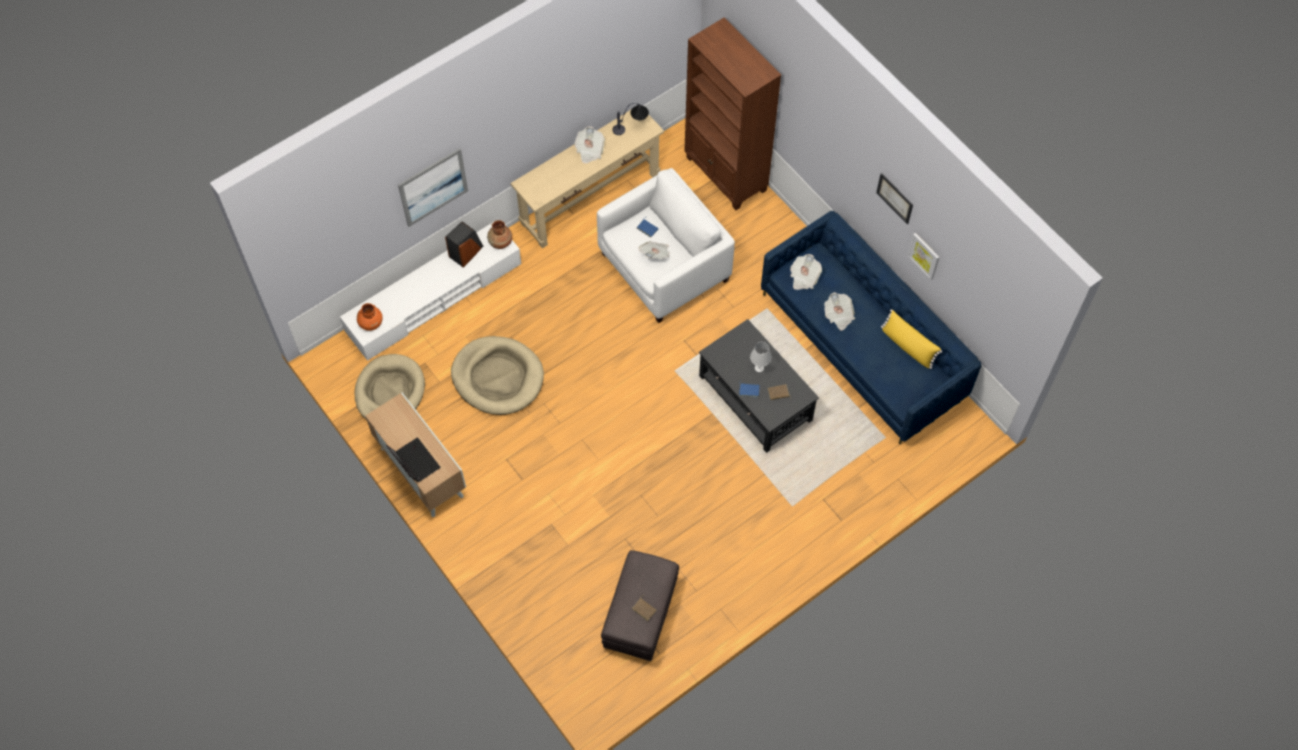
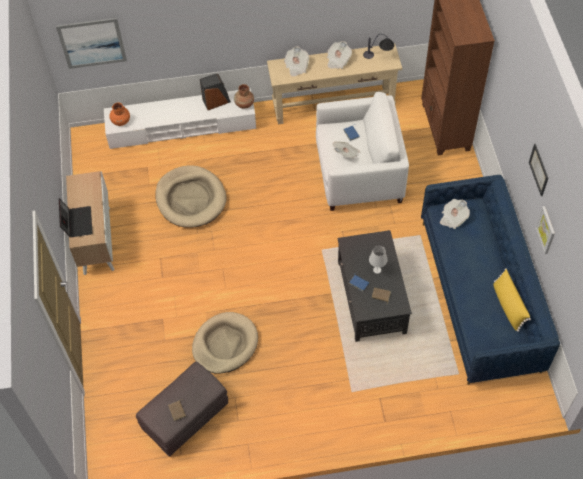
camera: 30 degrees right, 5 degrees down
(390, 391) = (111, 176): beige dog bed -> beige dog bed (225, 344)
(433, 187) = (195, 31): picture -> picture (92, 43)
(838, 315) = (464, 258): newspaper -> newspaper (296, 67)

